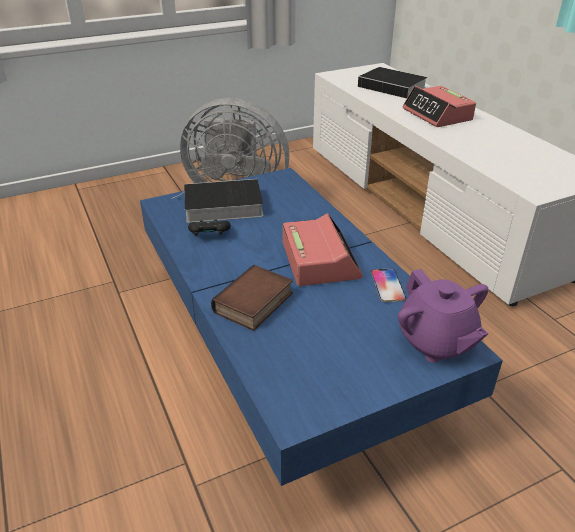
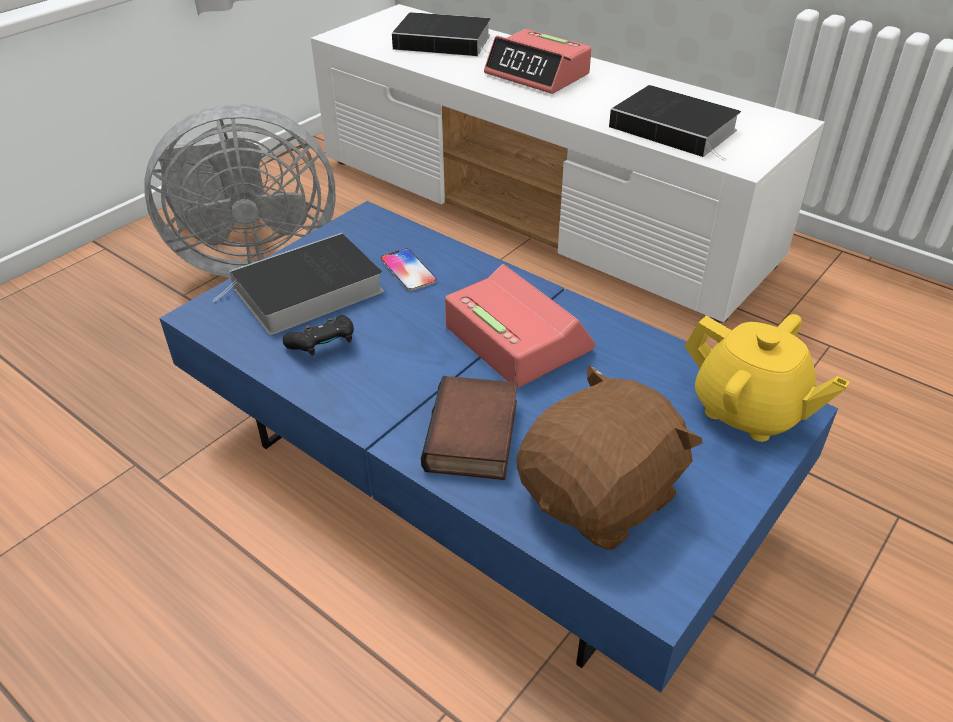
camera: 25 degrees left, 5 degrees up
(302, 358) = (601, 497): none -> brown plush toy
(387, 286) = (633, 349): phone -> phone (408, 270)
(436, 342) = (748, 411): purple teapot -> yellow teapot
(506, 163) = (677, 129): none -> book

